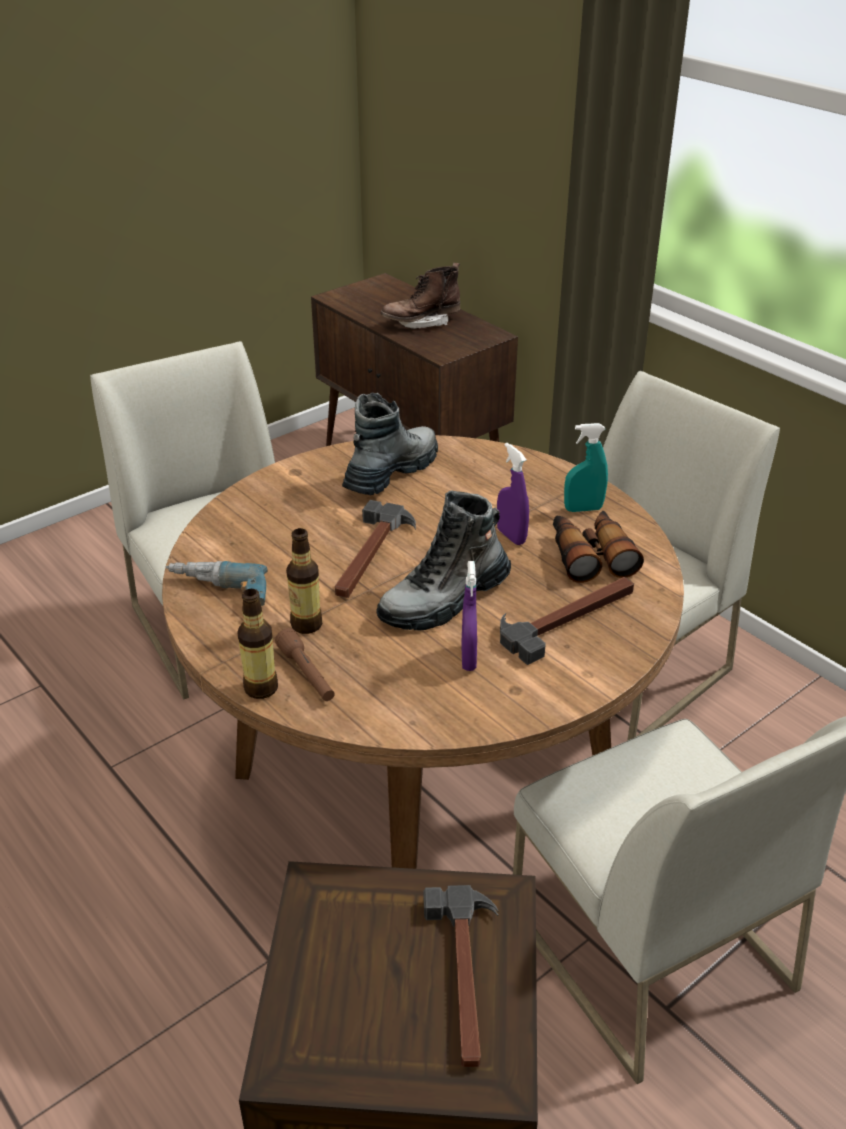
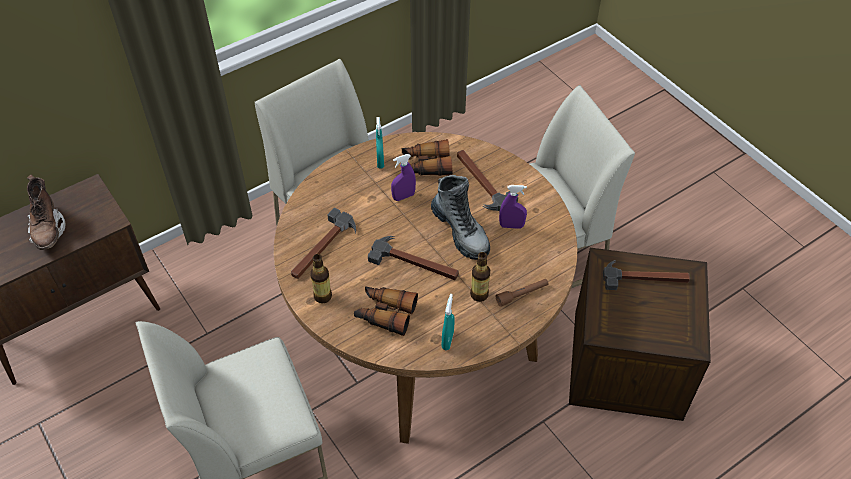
camera: 85 degrees left, 15 degrees up
(215, 595) = (447, 340): power drill -> turquoise spray bottle
(261, 688) = (532, 315): bottle -> bottle (323, 296)
(270, 534) = (385, 313): none -> binoculars
(391, 472) = (322, 248): boot -> hammer

